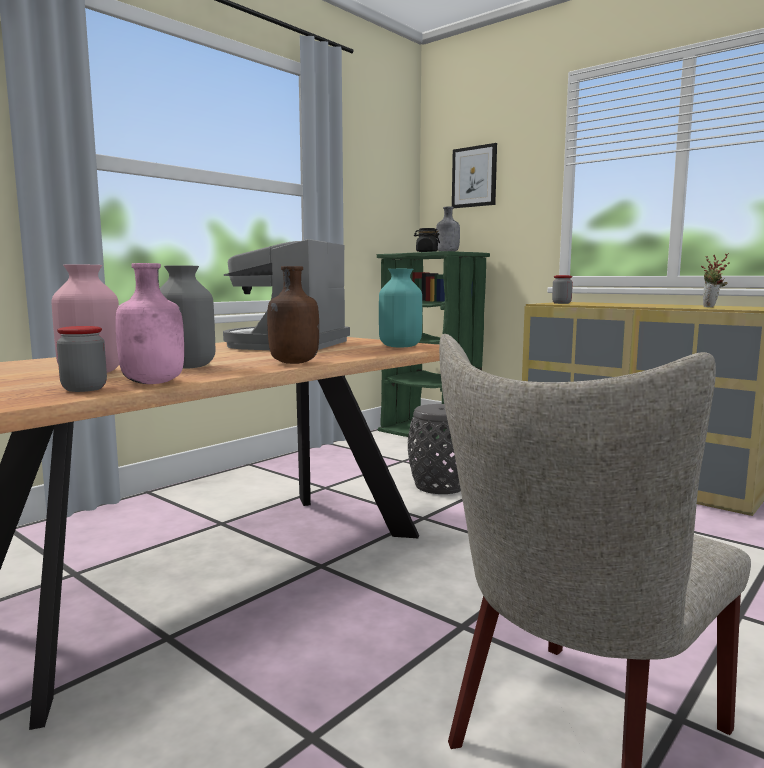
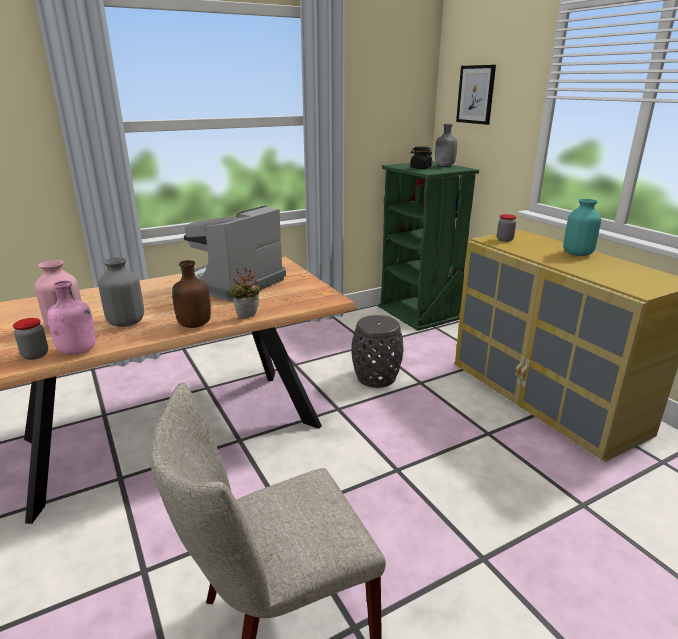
camera: 20 degrees right, 15 degrees up
(401, 346) = (307, 296): turquoise vase -> turquoise vase (578, 253)
(711, 307) = (616, 275): potted plant -> potted plant (247, 317)

